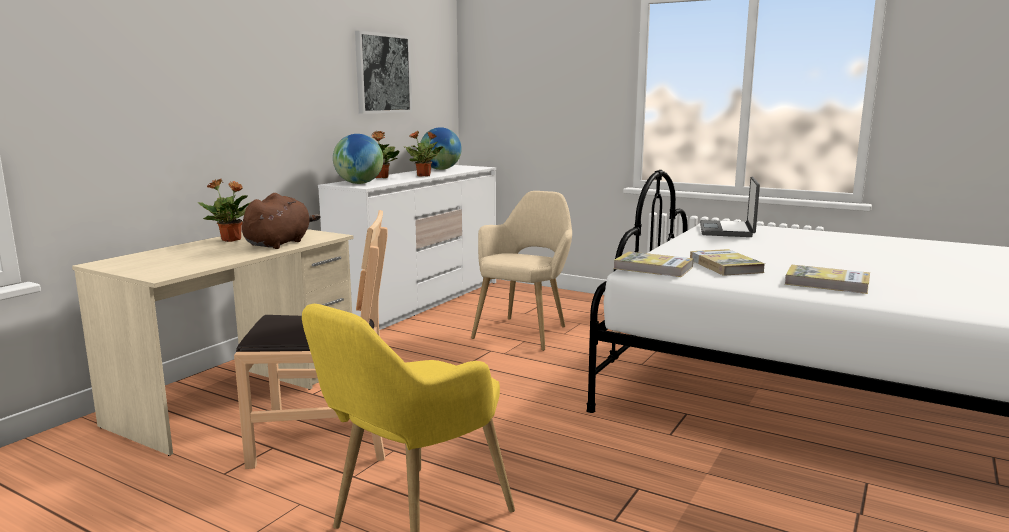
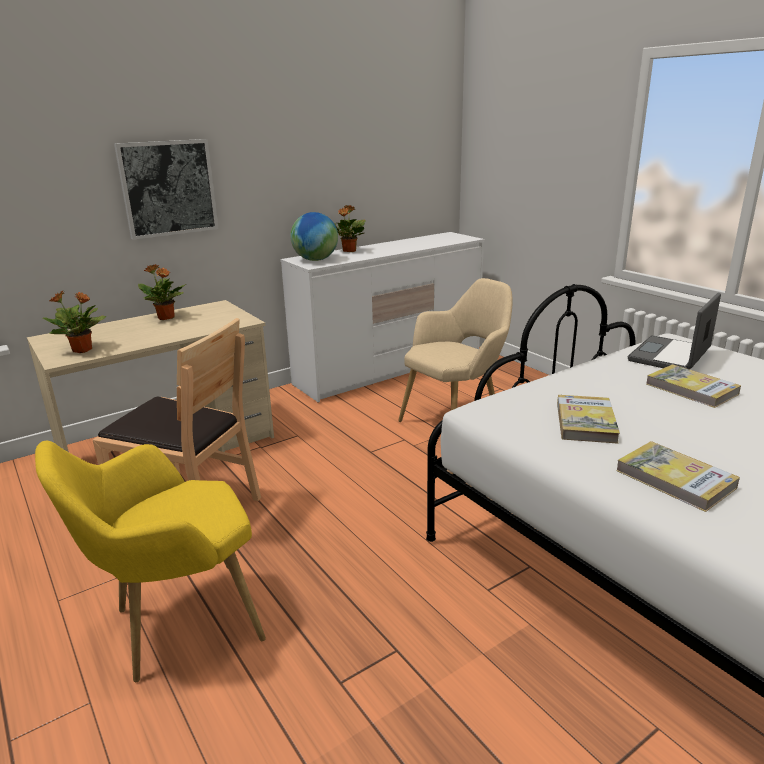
camera: 25 degrees right, 10 degrees up
(279, 243) = (193, 328): brown plush toy -> none
(382, 73) = (361, 144): picture -> picture (168, 188)
(424, 176) = (392, 250): potted plant -> potted plant (83, 350)
(440, 169) = (423, 240): globe -> none
(653, 268) = (498, 412): book -> book (691, 389)

